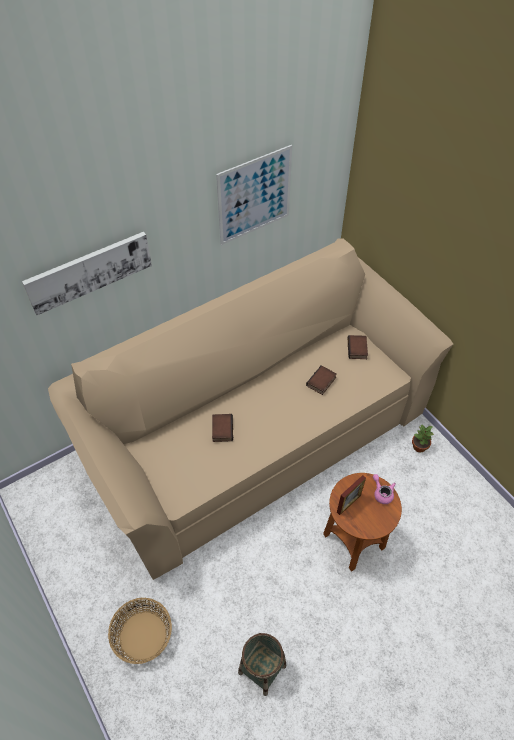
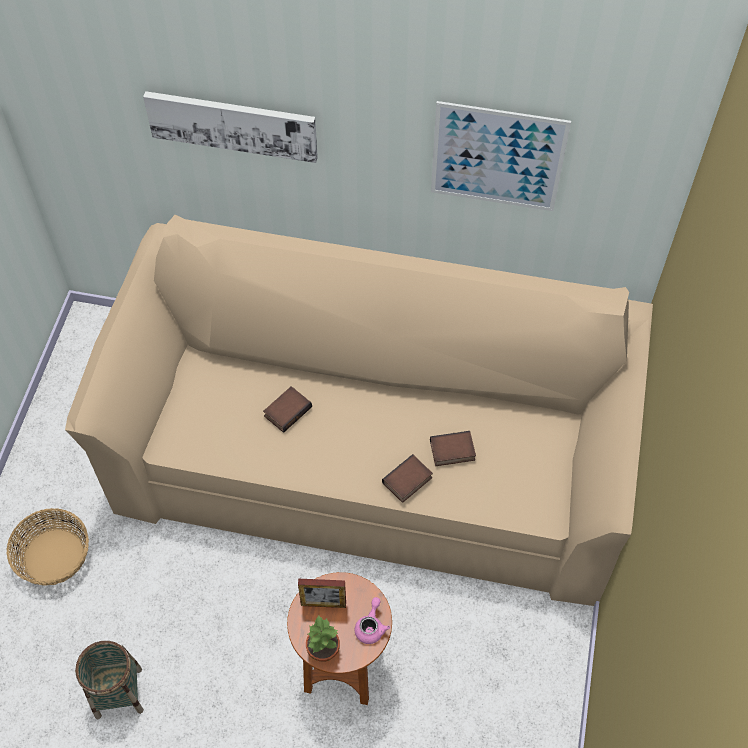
camera: 45 degrees right, 5 degrees up
(358, 349) = (543, 450): book -> book (407, 481)
(419, 446) = (541, 639): potted plant -> potted plant (323, 649)

